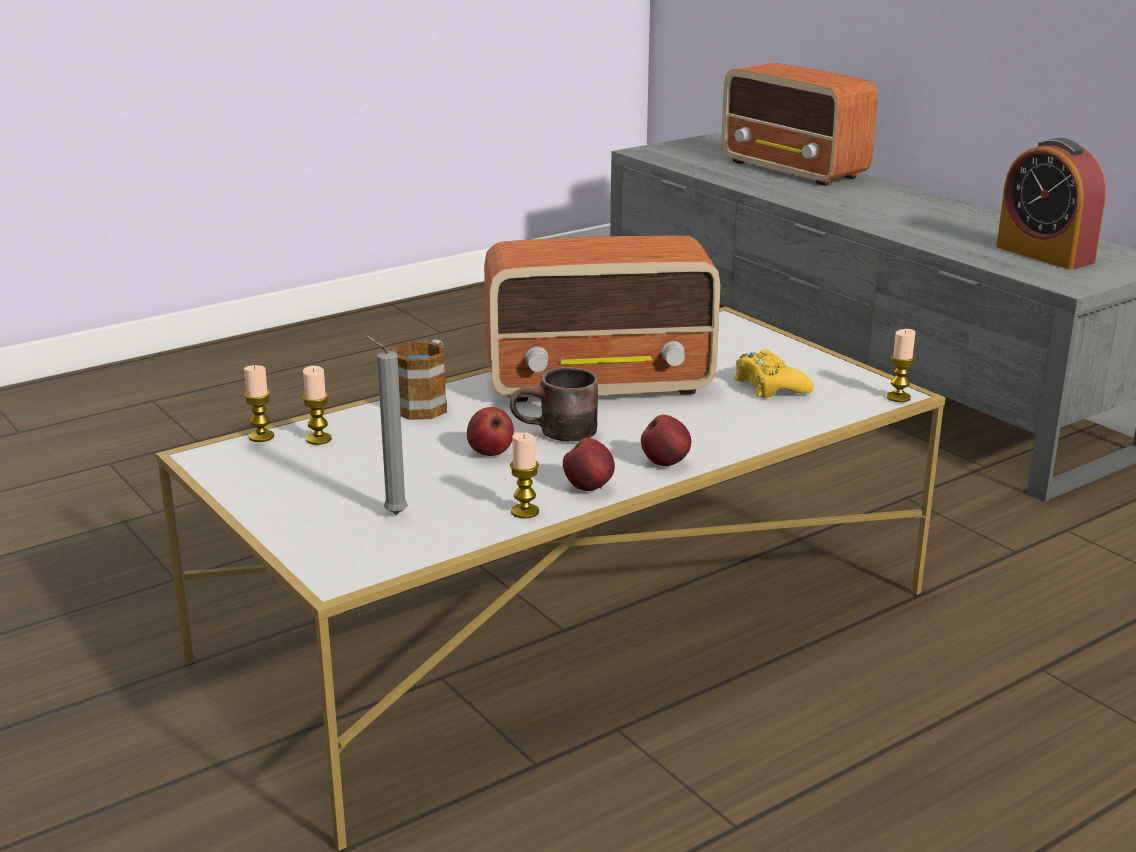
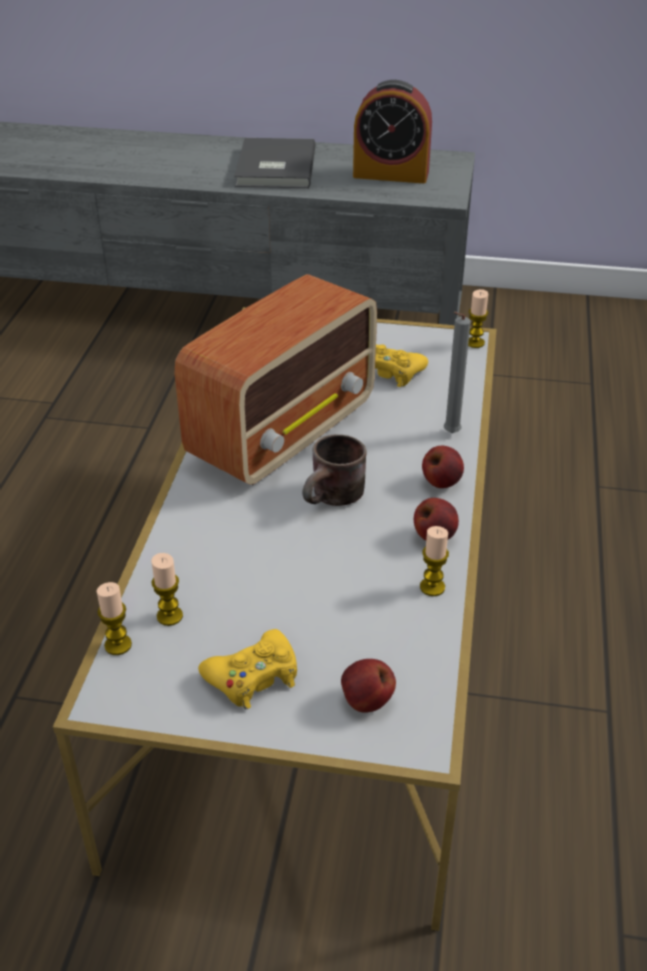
camera: 45 degrees left, 15 degrees up
(306, 491) = (253, 677): none -> yellow game controller
(392, 514) = (353, 653): grey candle -> grey candle (449, 434)
(426, 404) = (190, 525): mug -> none
(490, 453) = (319, 546): apple -> apple (366, 702)
(794, 170) = (102, 144): radio -> none
(925, 220) = (273, 168): none -> grey book

